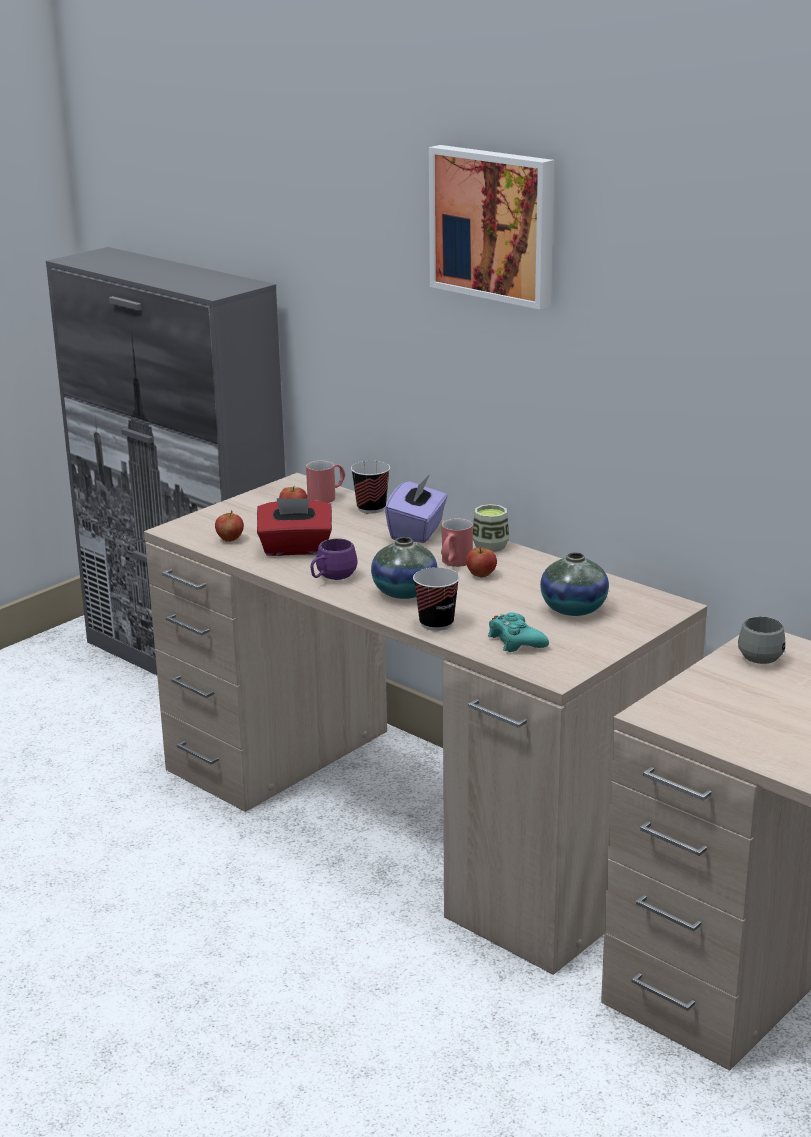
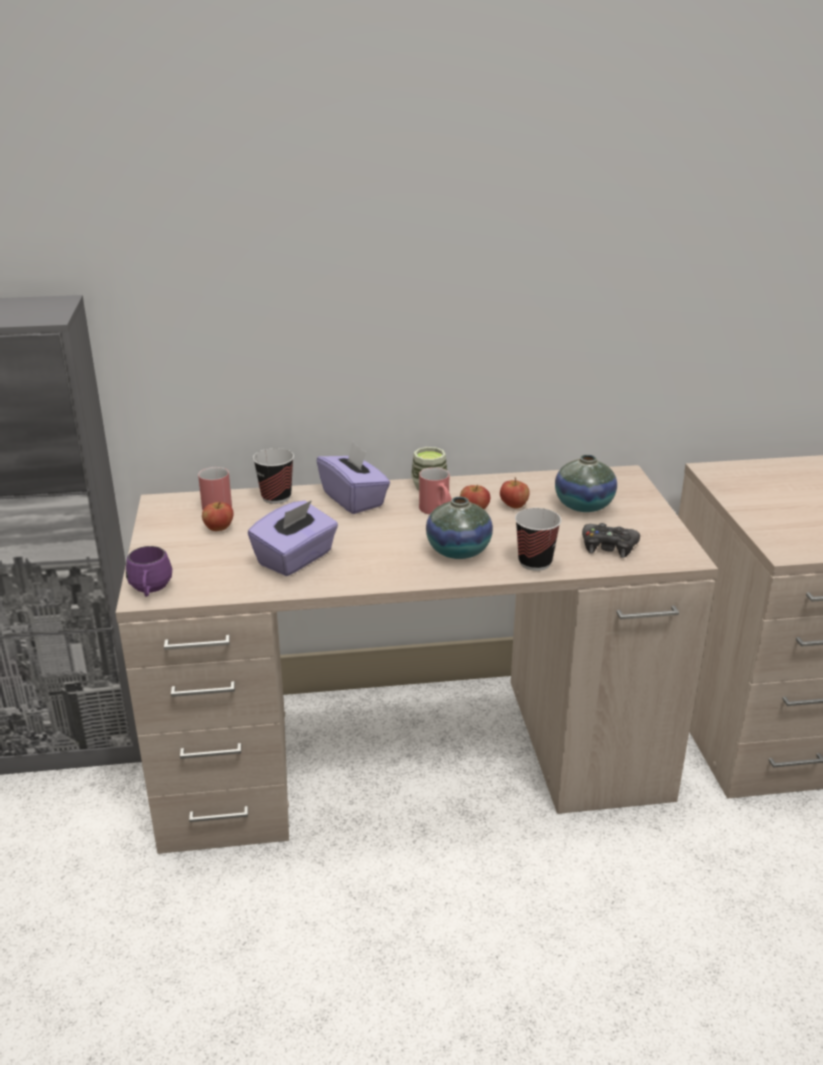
camera: 50 degrees left, 5 degrees up
(229, 539) = (219, 579): apple -> apple (513, 506)
(295, 549) = (296, 559): red tissue box -> purple tissue box
(331, 578) = (382, 568): purple mug -> purple mug (150, 591)
(495, 224) = (397, 172): picture -> none
(516, 641) = (608, 547): turquoise game controller -> black game controller
(760, 655) = (736, 482): grey mug -> none

